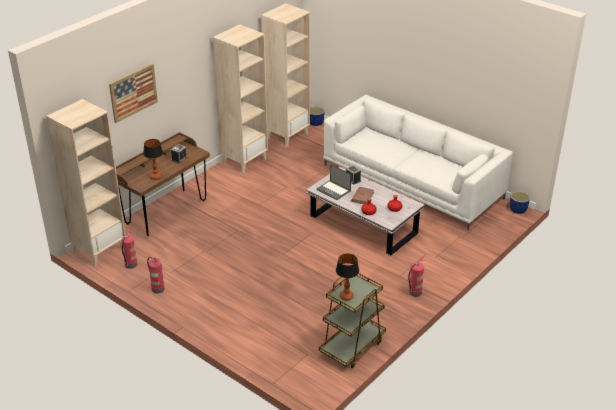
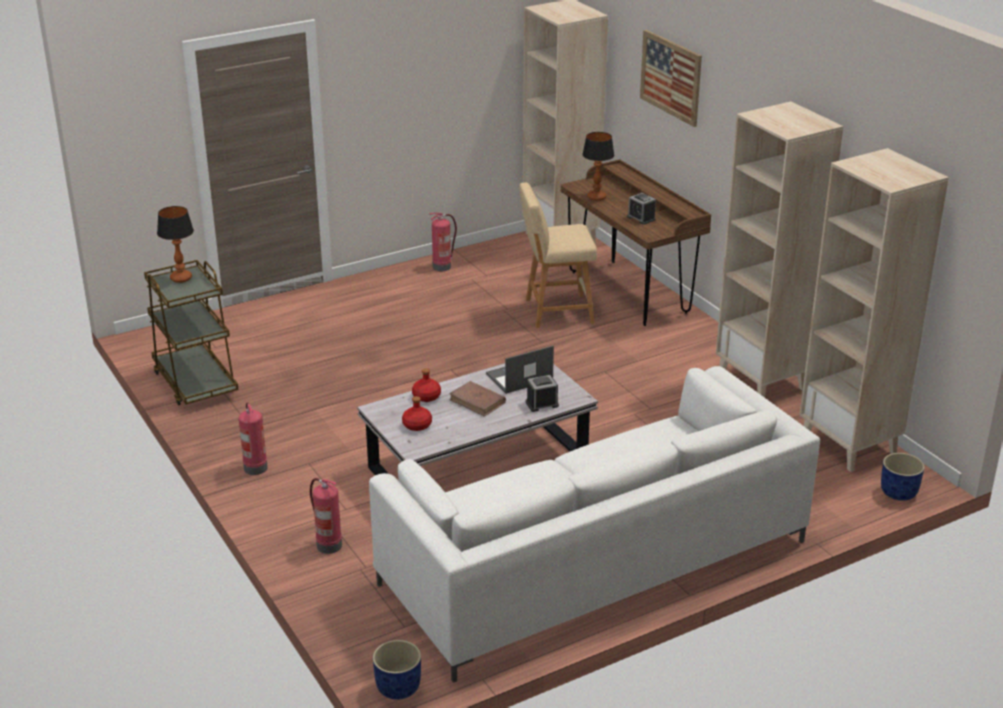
camera: 110 degrees right, 5 degrees down
(131, 265) = (509, 255): fire extinguisher -> fire extinguisher (328, 545)
(200, 232) = (555, 311): none -> beige stool

